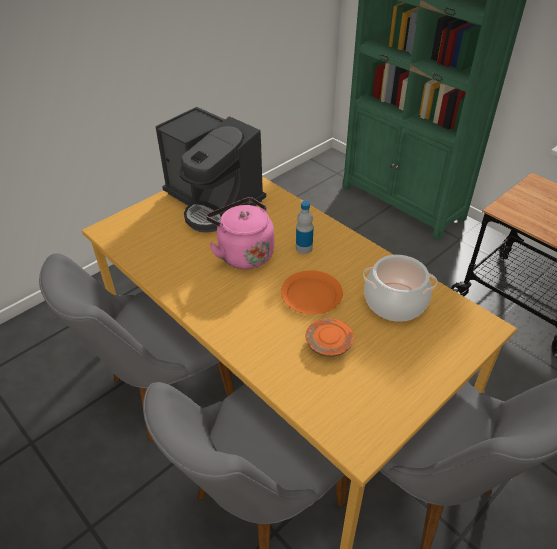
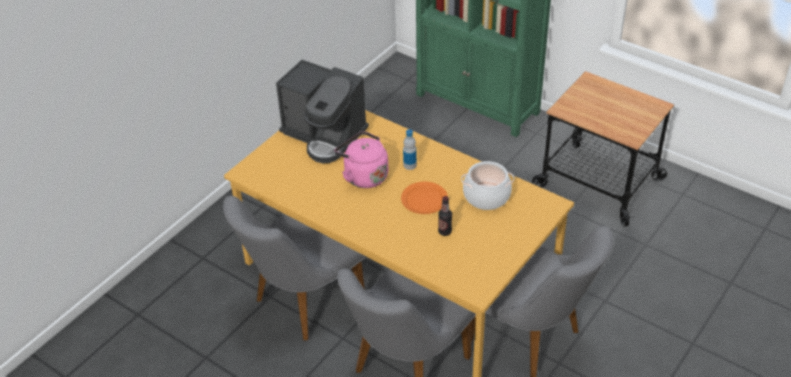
camera: 10 degrees left, 0 degrees up
(329, 343) = (445, 232): orange plate -> bottle

